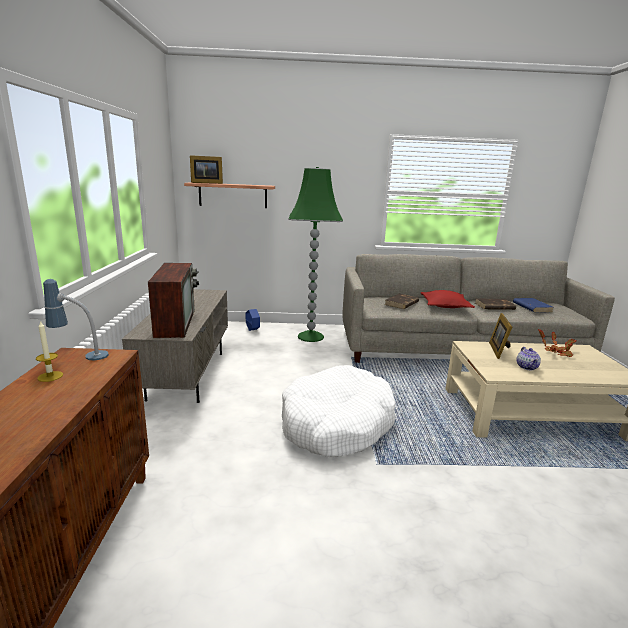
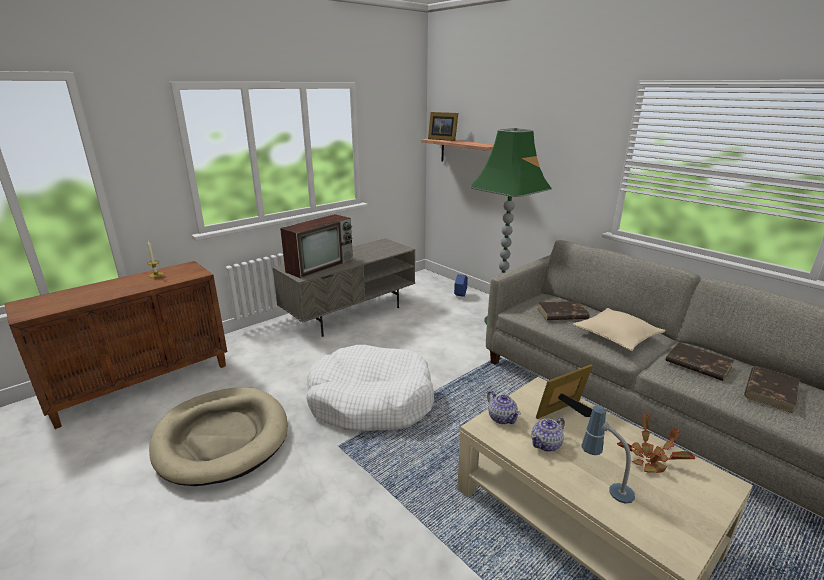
camera: 50 degrees right, 5 degrees up
(80, 357) = (187, 269): table lamp -> table lamp (604, 486)
(283, 530) = (222, 438): none -> beige dog bed
(445, 306) = (616, 336): red pillow -> beige pillow
(489, 366) = (502, 418): none -> teapot
(531, 307) = (770, 391): blue book -> brown book

